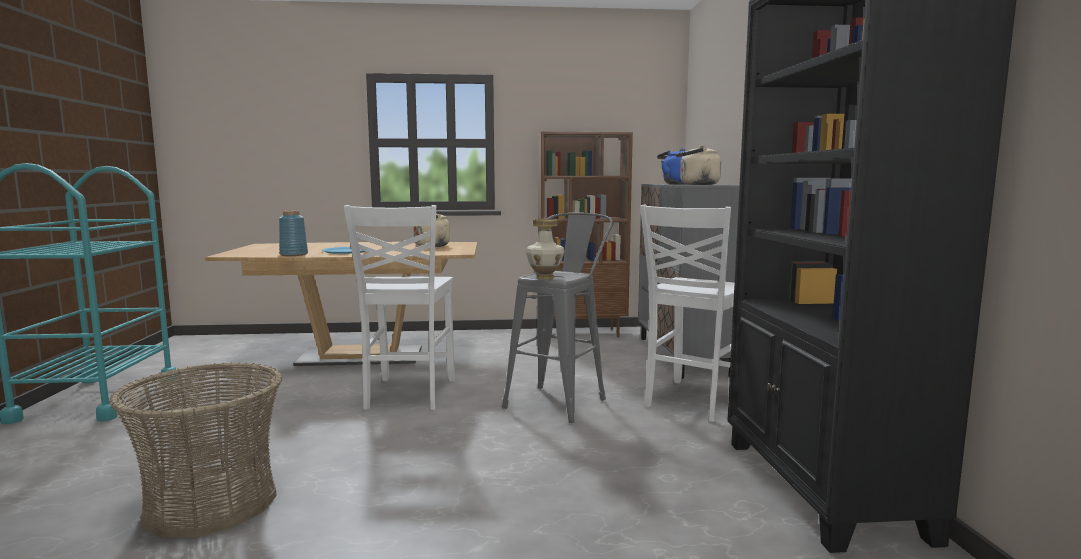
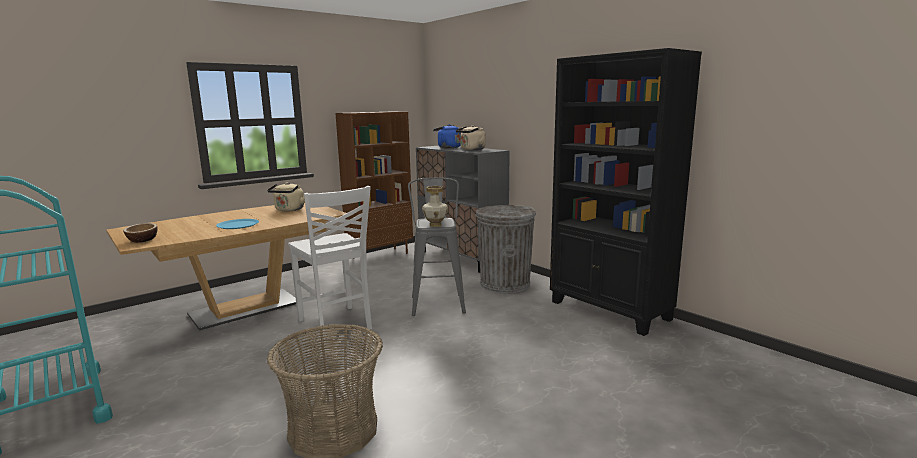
camera: 35 degrees left, 5 degrees up
(245, 252) = (142, 240): none -> bowl
(294, 254) = (203, 235): blue vase -> none
(693, 401) = (504, 284): white chair -> grey trash can

